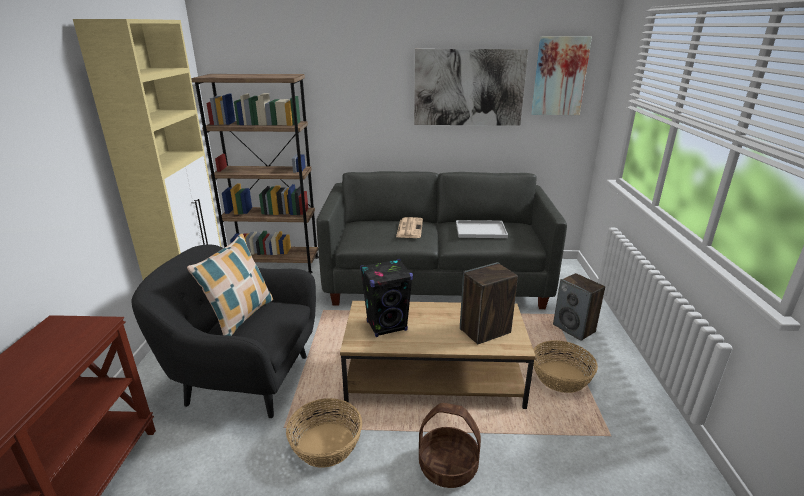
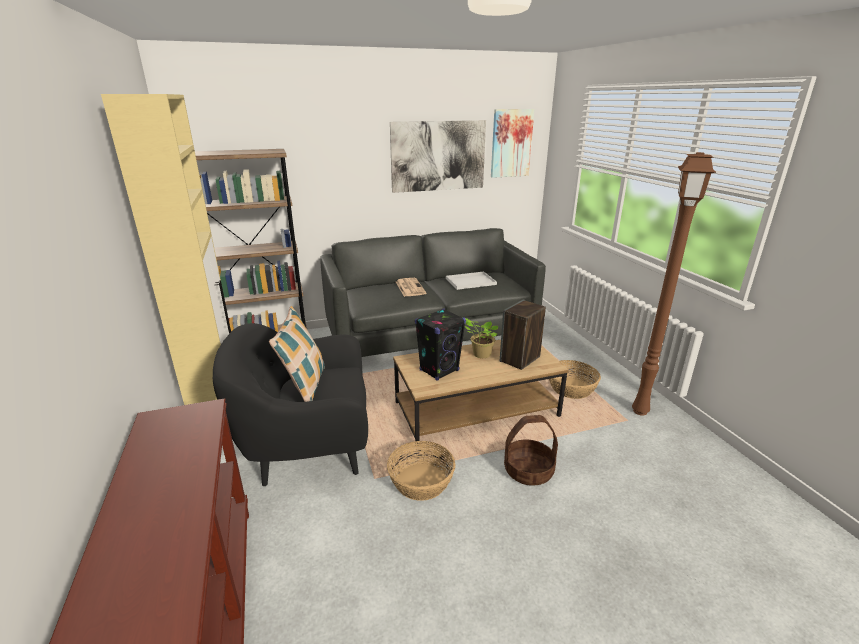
camera: 20 degrees left, 0 degrees up
(444, 316) = (480, 354): none -> potted plant
(574, 328) = (560, 351): speaker -> none
(634, 427) = (639, 410): none -> brown floor lamp

